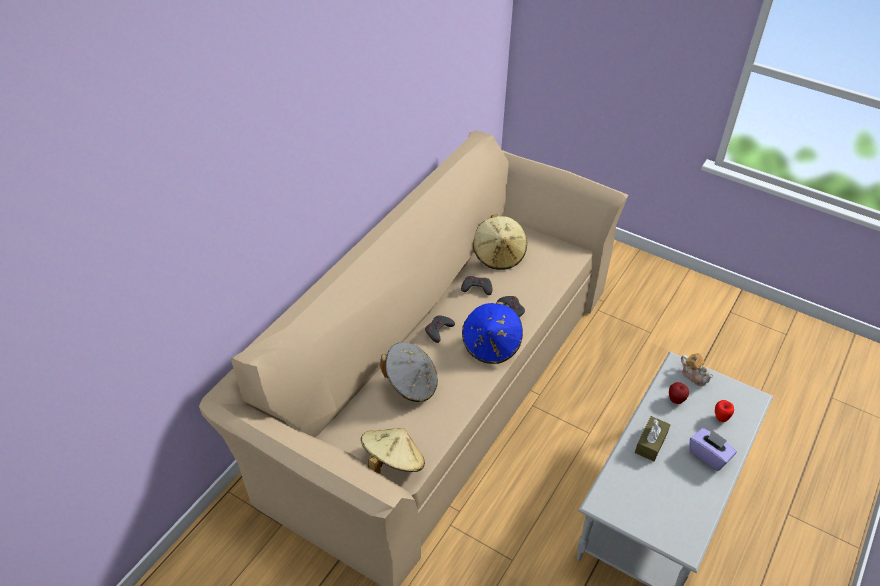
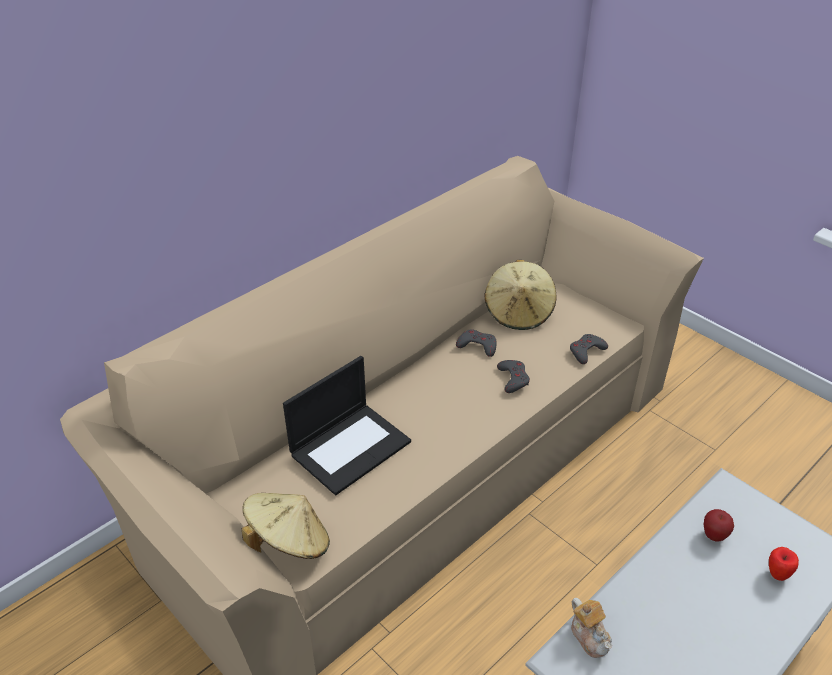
camera: 15 degrees right, 5 degrees down
(411, 384) = (350, 447): grey hat -> laptop
(438, 330) = (410, 387): grey game controller -> grey game controller (586, 351)
(491, 345) = (472, 417): blue hat -> none
(650, 443) = (660, 589): brown tissue box -> none
(694, 375) = (750, 507): teapot -> teapot (590, 636)
(709, 455) = (746, 625): purple tissue box -> none

